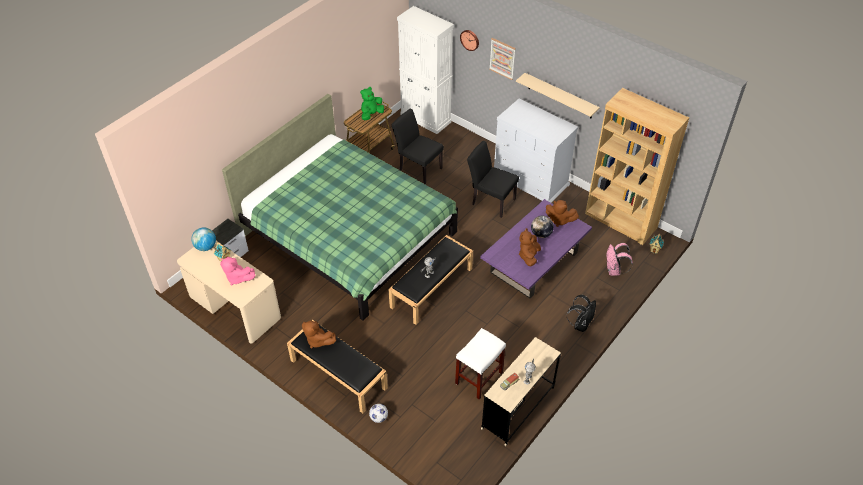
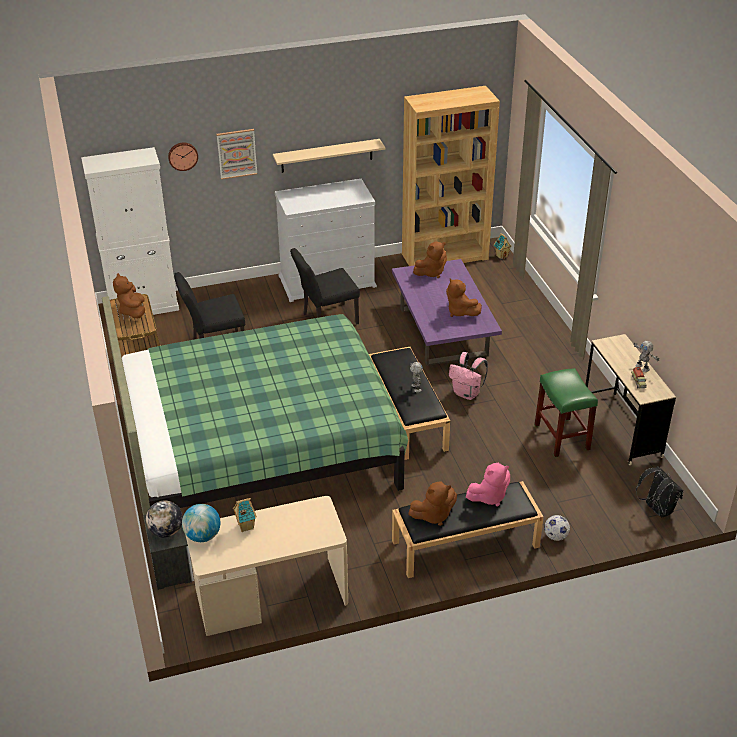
camera: 55 degrees left, 10 degrees down
(237, 278) = (291, 526): pink plush toy -> pink plush toy (489, 497)
(371, 114) = (133, 311): green plush toy -> brown plush toy
(479, 377) = (561, 437): white stool -> green stool
(541, 234) = (438, 291): globe -> globe (166, 531)
(580, 324) = (551, 340): black backpack -> black backpack (656, 509)
(614, 270) = (503, 290): pink backpack -> pink backpack (467, 393)

